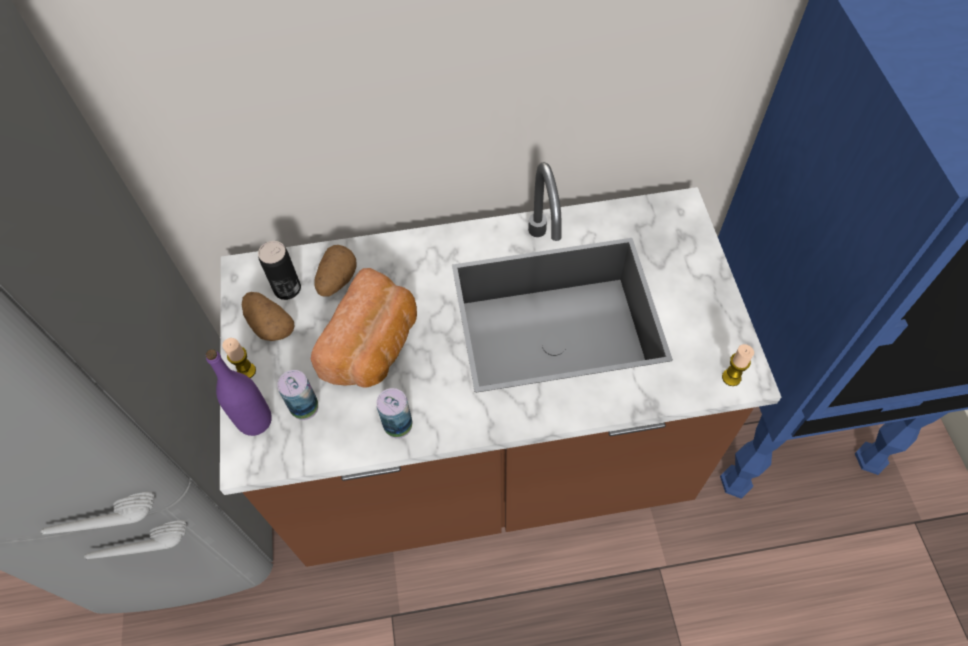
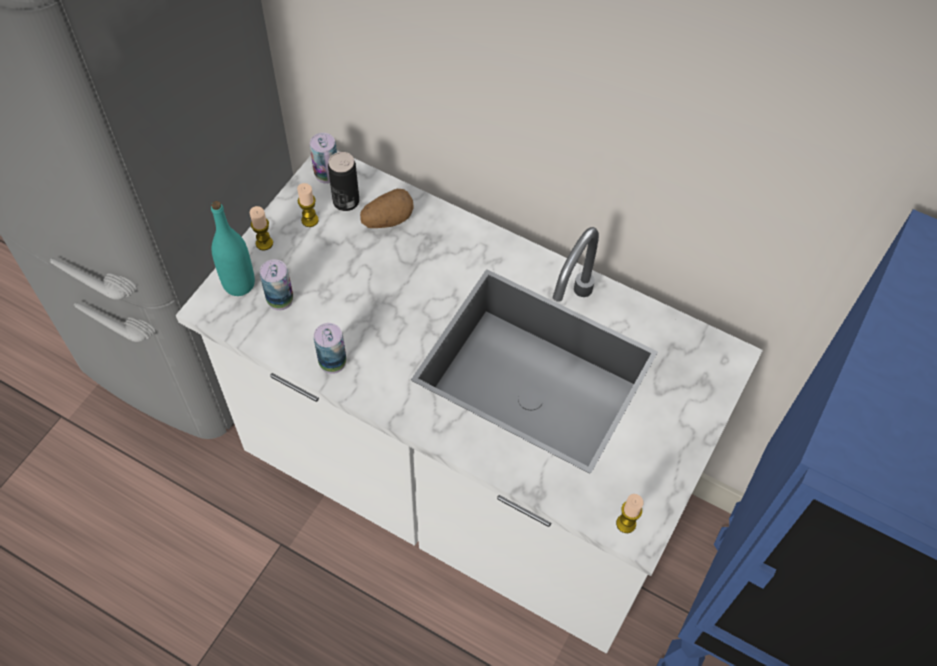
camera: 35 degrees right, 0 degrees up
(250, 278) = (327, 174): none -> can
(255, 421) = (239, 284): purple bottle -> turquoise bottle
(270, 325) = (310, 220): potato -> candle
(374, 346) = (369, 291): bread -> none
(489, 465) = (461, 488): brown counter -> white counter

